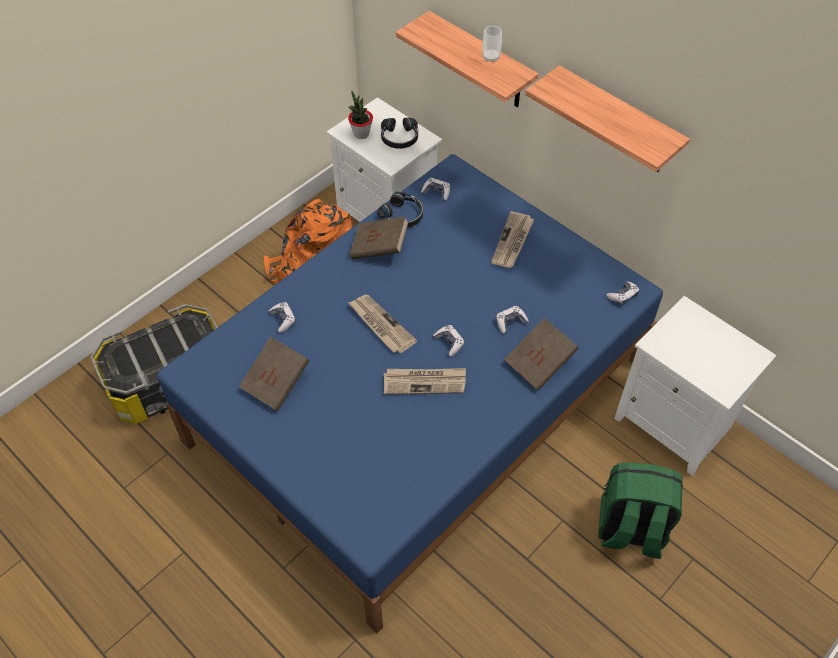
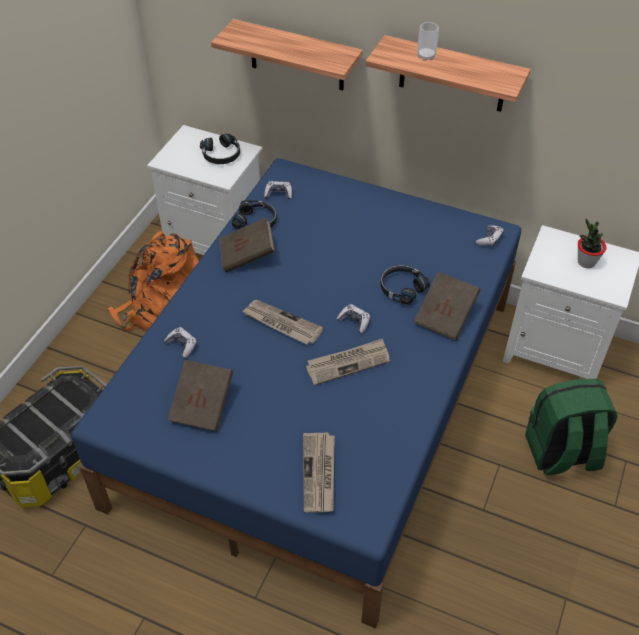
camera: 20 degrees left, 5 degrees down
(361, 133) = (182, 159): potted plant -> potted plant (586, 262)
(491, 57) = (312, 45): cup -> cup (426, 56)
(510, 322) = (401, 288): game controller -> black headphones
(512, 242) = (369, 219): newspaper -> newspaper (319, 474)

